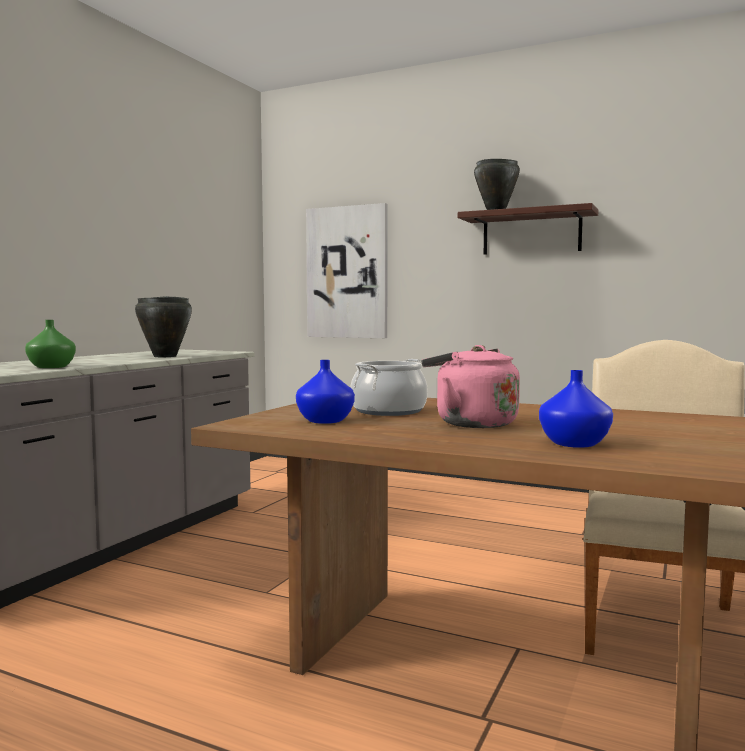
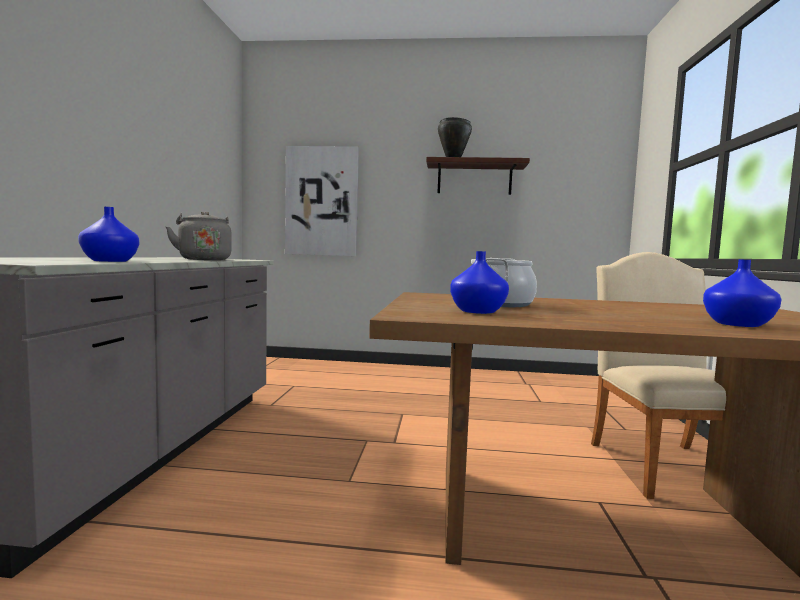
camera: 20 degrees left, 0 degrees up
(52, 367) = (111, 261): green vase -> blue vase
(165, 356) = (203, 259): black cooking pot -> grey kettle
(471, 423) = (600, 312): pink kettle -> none

